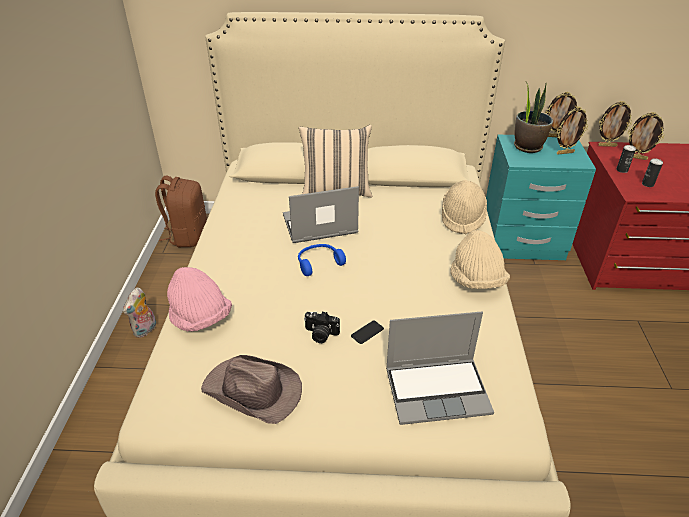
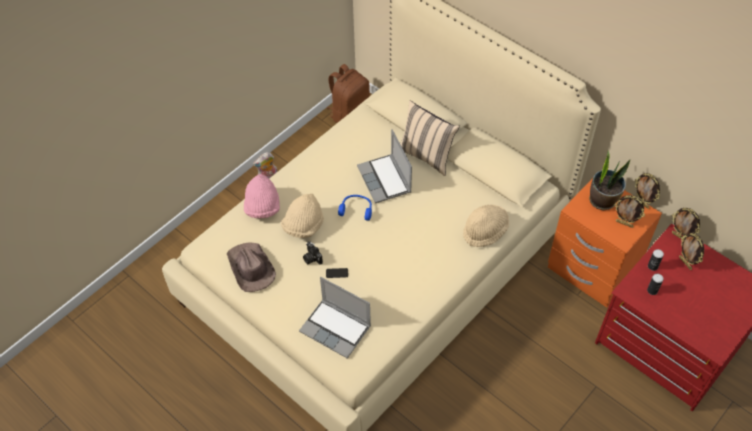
camera: 40 degrees right, 15 degrees up
(319, 225) = (385, 180): laptop -> laptop turned 135 degrees counterclockwise
(476, 280) = (435, 282): beige hat -> beige hat (303, 226)
(522, 242) = (591, 270): turquoise nightstand -> orange nightstand

